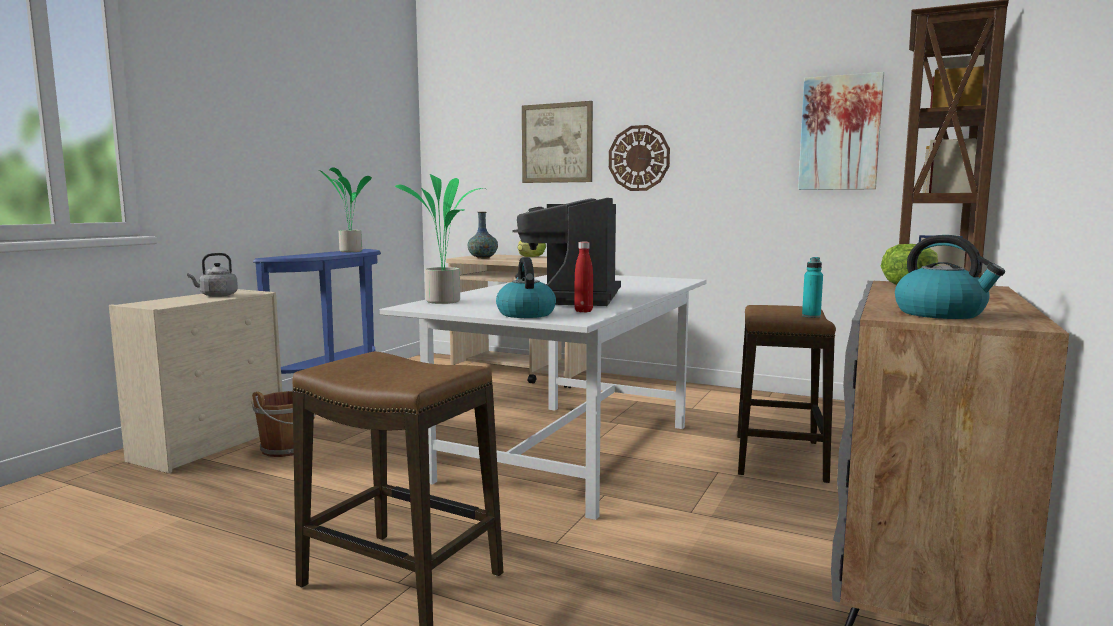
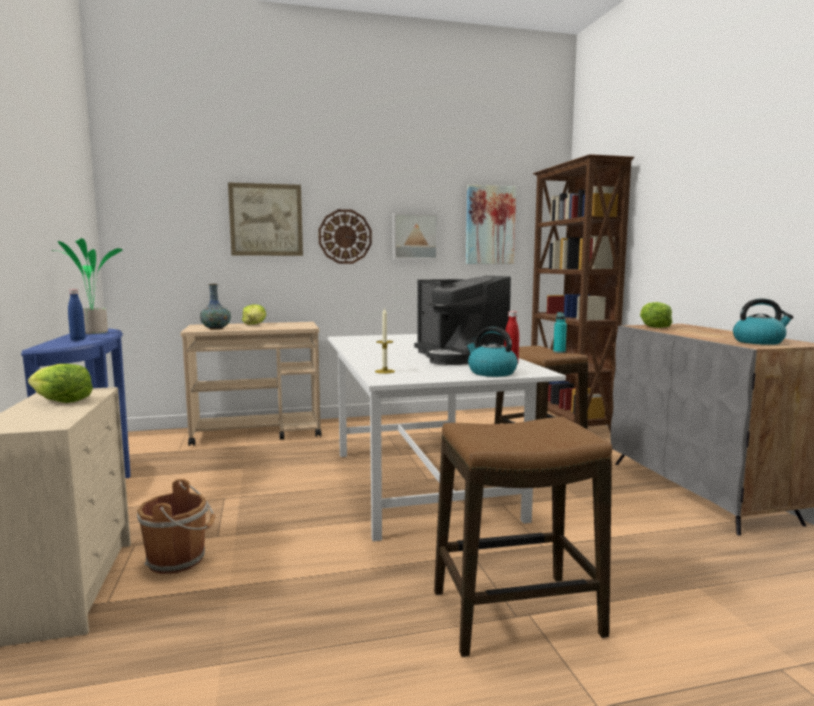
camera: 40 degrees left, 0 degrees up
(217, 295) = (61, 401): grey kettle -> lettuce
(315, 255) = (78, 339): none -> blue bottle
(445, 301) = (384, 371): potted plant -> candle
(726, 154) = (414, 236): none -> picture

